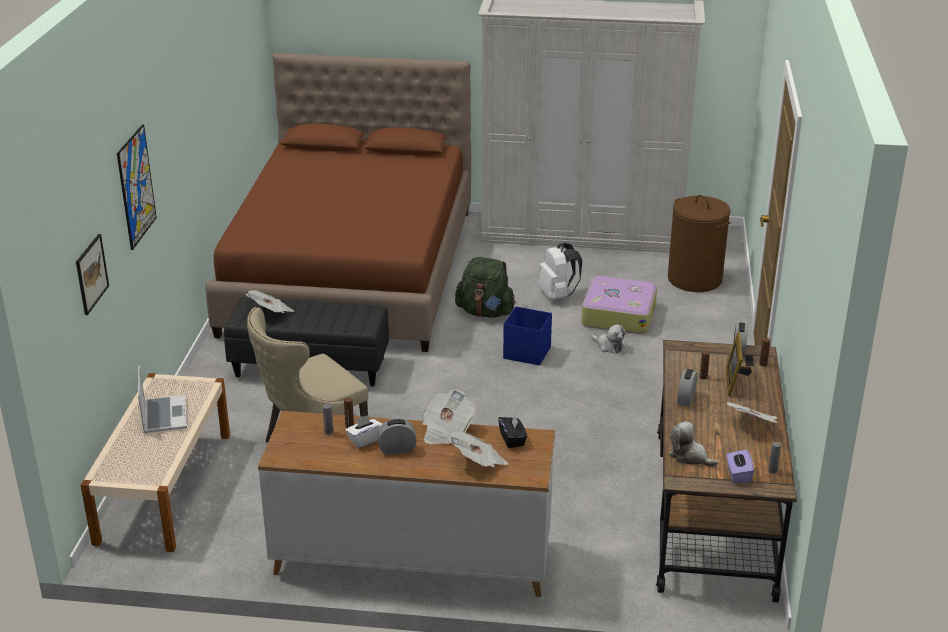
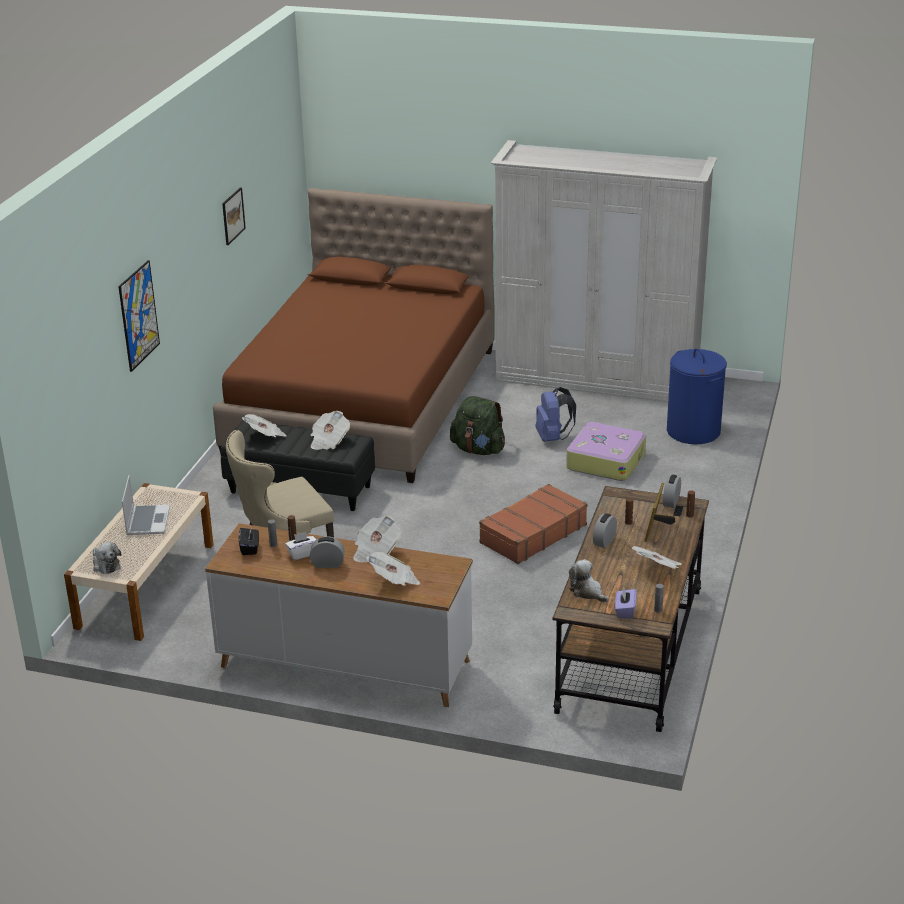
camera: 10 degrees right, 0 degrees up
(91, 274) = (86, 391): picture -> picture (233, 216)
(341, 313) = (328, 441): none -> newspaper
(512, 439) = (431, 564): black tissue box -> black tissue box (250, 548)
(526, 353) = (505, 490): blue storage box -> none
(557, 295) = (553, 438): white backpack -> blue backpack
(569, 396) = (532, 534): none -> brown suitcase
(608, 346) = (585, 490): plush toy -> plush toy (105, 565)
(695, 279) = (693, 431): brown laundry basket -> blue laundry basket

